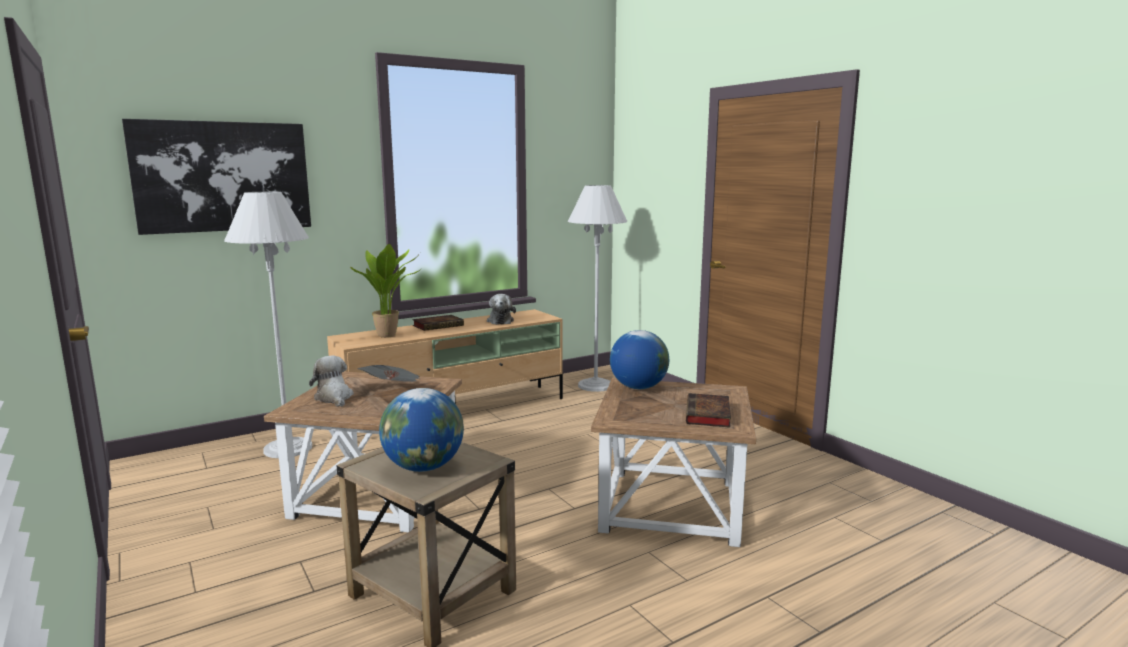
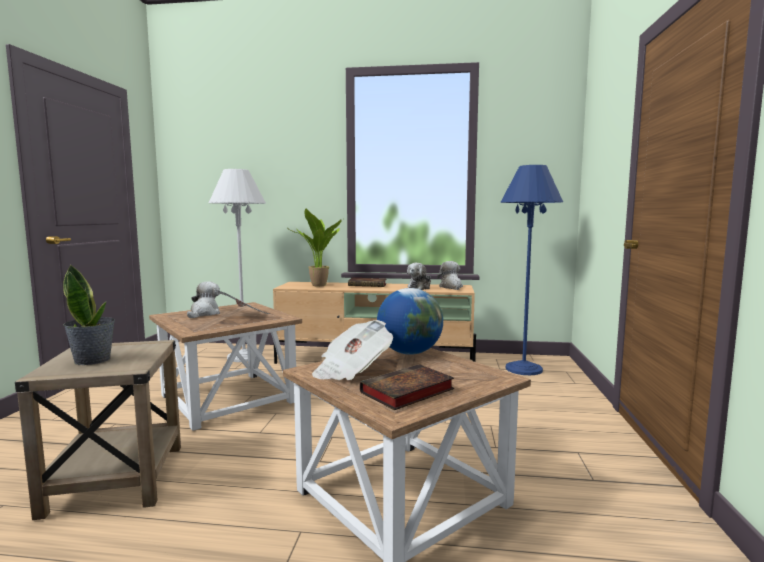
camera: 40 degrees right, 5 degrees down
(223, 176) = (238, 164): picture -> none
(424, 467) = (93, 360): globe -> potted plant
(526, 315) = (451, 287): none -> plush toy
(595, 385) = (524, 369): white floor lamp -> blue floor lamp
(640, 412) = (351, 371): none -> newspaper

